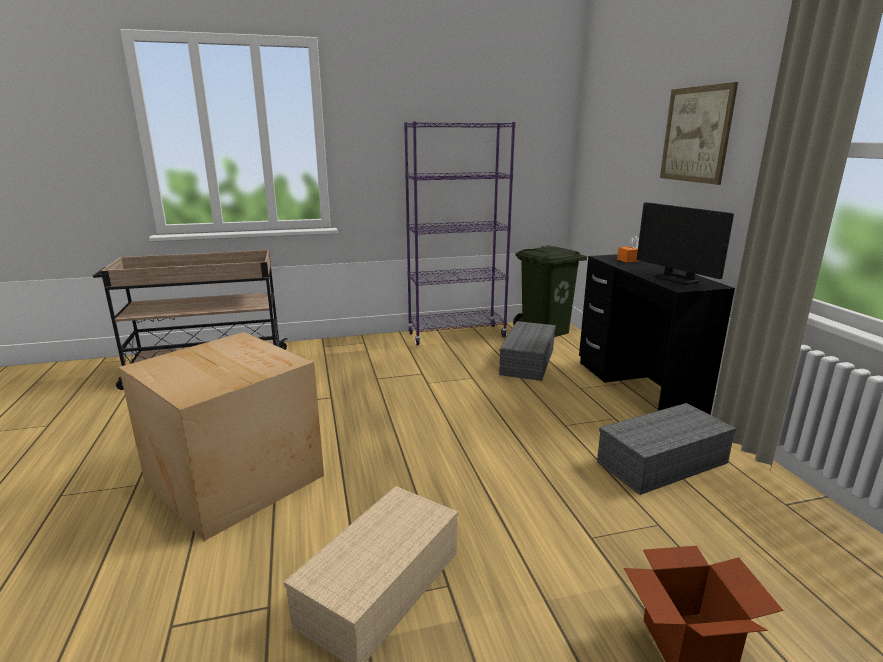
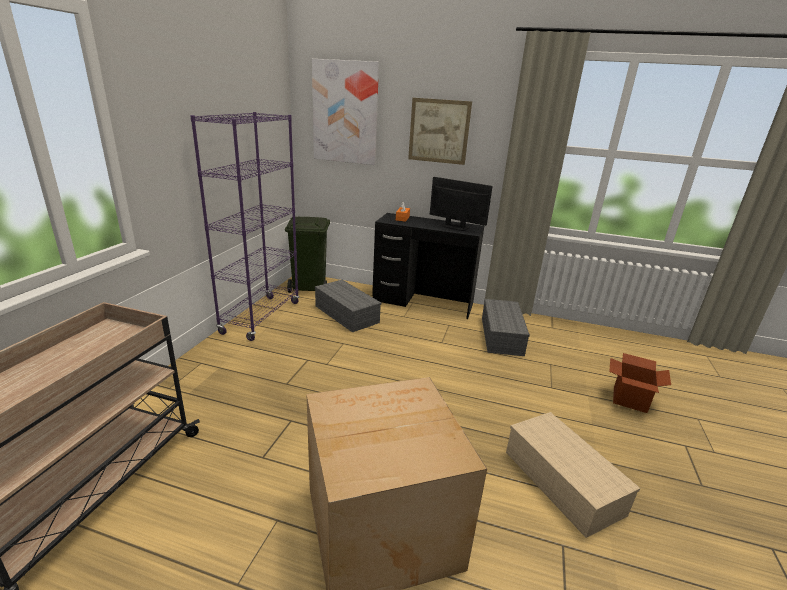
camera: 60 degrees left, 5 degrees up
(614, 121) = (345, 113): none -> picture
(676, 279) = (455, 227): monitor -> monitor turned 150 degrees counterclockwise

